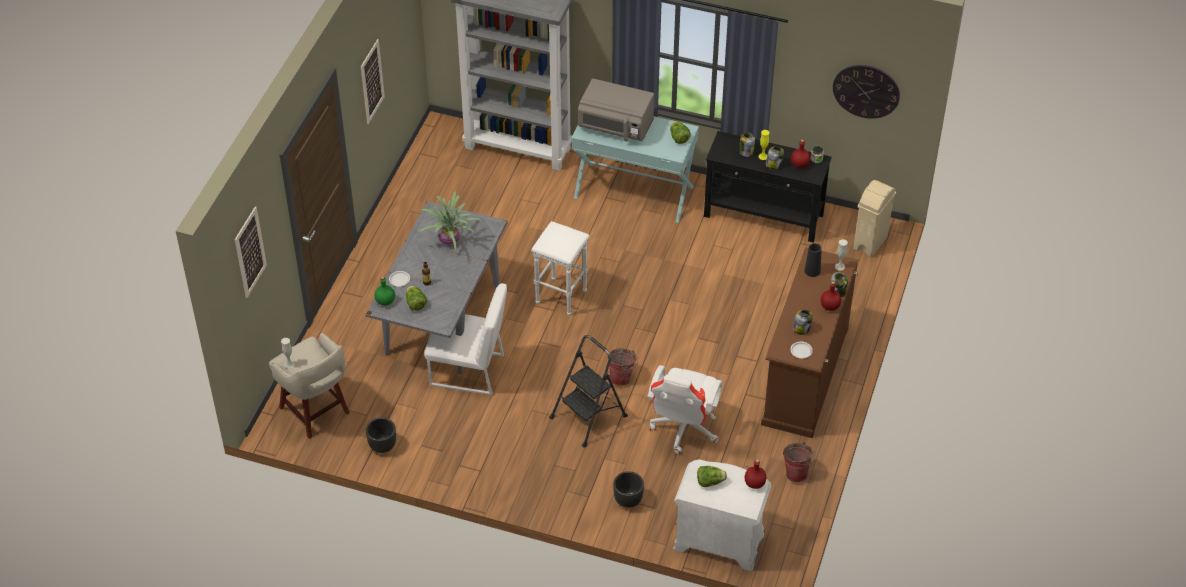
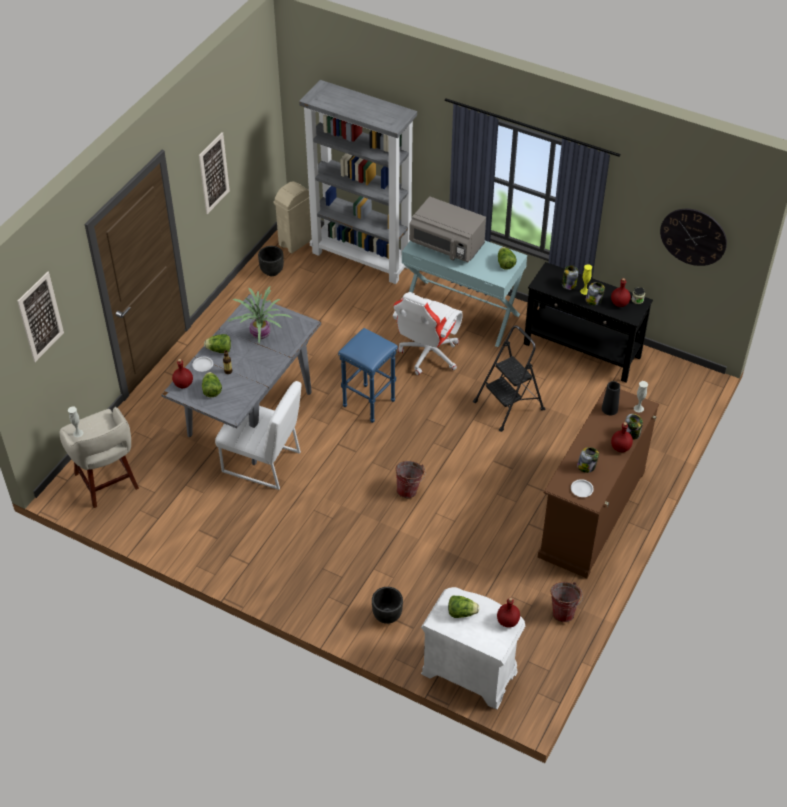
camera: 10 degrees right, 0 degrees up
(382, 446) = (160, 525): black planter -> black planter (271, 271)
(385, 301) = (183, 384): green bottle -> red bottle
(412, 262) = (219, 350): none -> lettuce
(560, 296) = (368, 402): white stool -> blue stool
(590, 415) = (369, 523): black step ladder -> black step ladder (510, 404)
(682, 431) = (457, 553): white office chair -> white office chair (427, 357)
(870, 243) = (682, 390): beige trash can -> beige trash can (296, 242)

